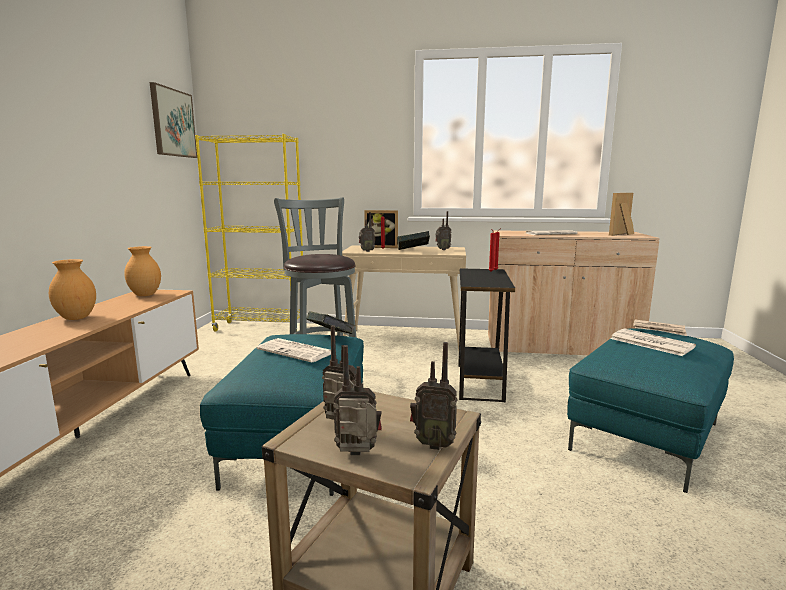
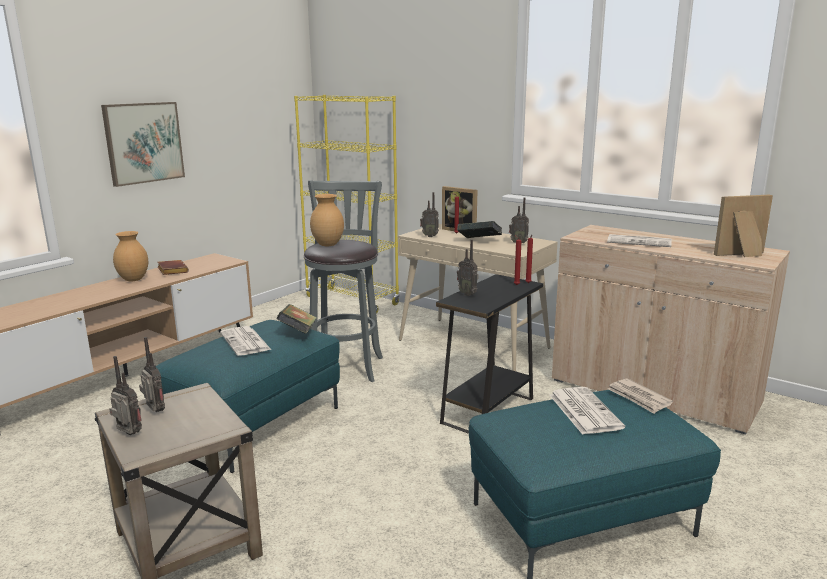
camera: 30 degrees right, 5 degrees up
(114, 306) = (171, 271): none -> brown book
(145, 295) = (206, 261): brown vase -> brown vase (327, 245)
(173, 123) = (278, 83): picture -> picture (143, 142)
(433, 444) = (179, 442): radio -> radio (468, 294)

